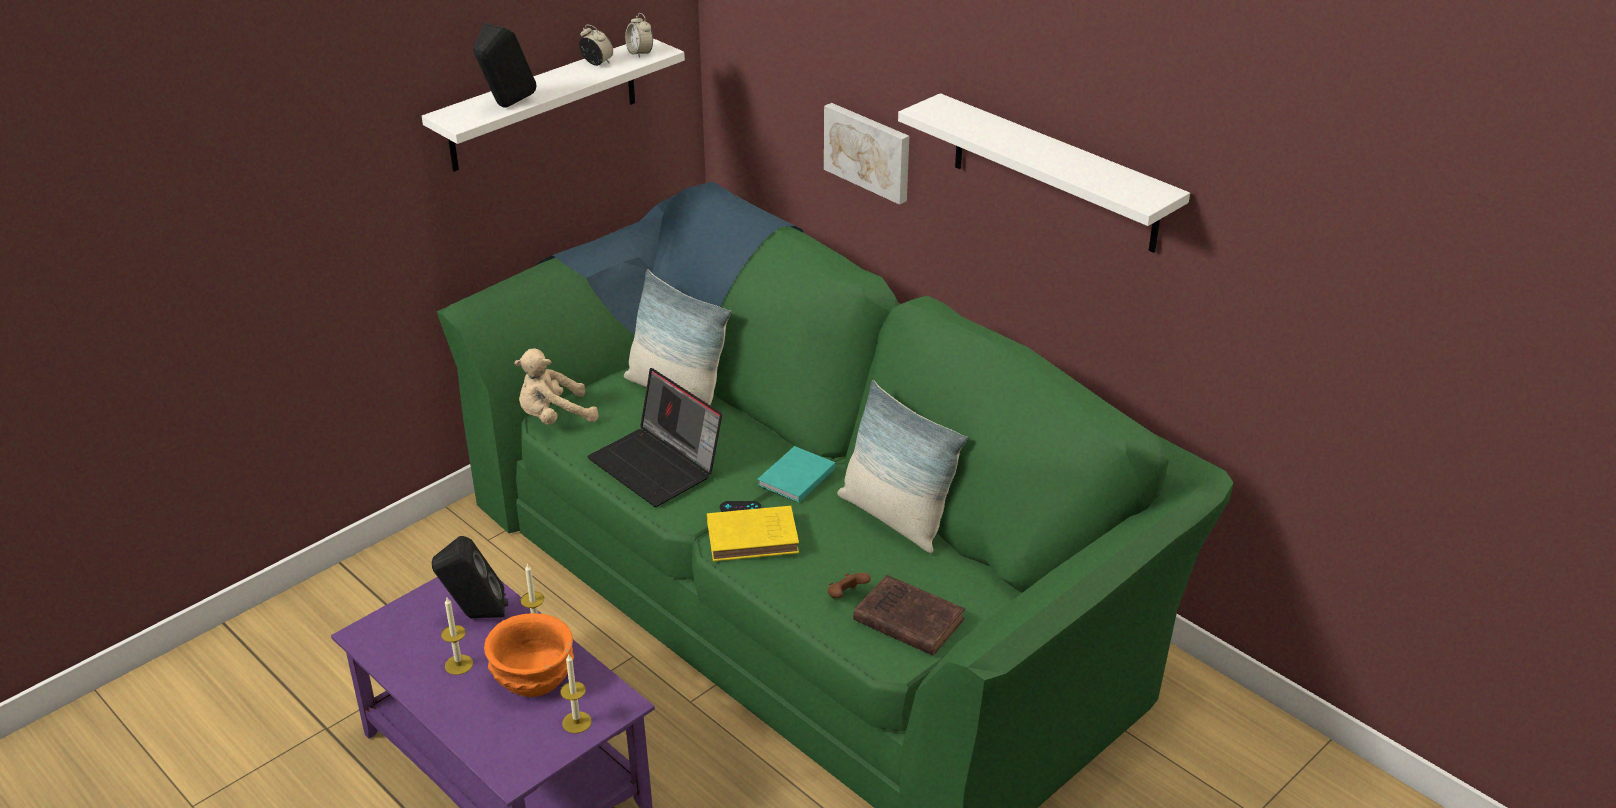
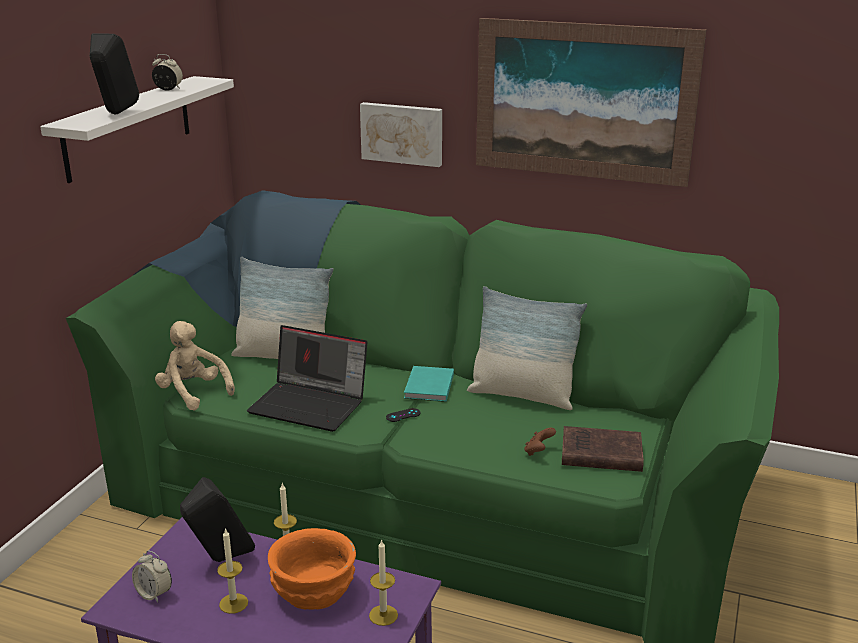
camera: 25 degrees left, 10 degrees down
(554, 417) = (193, 393): beige plush toy -> beige plush toy turned 90 degrees clockwise
(640, 53) = (198, 82): alarm clock -> alarm clock (154, 594)
(755, 538) = (433, 432): yellow book -> none
(1054, 173) = (583, 101): white shelf -> picture

